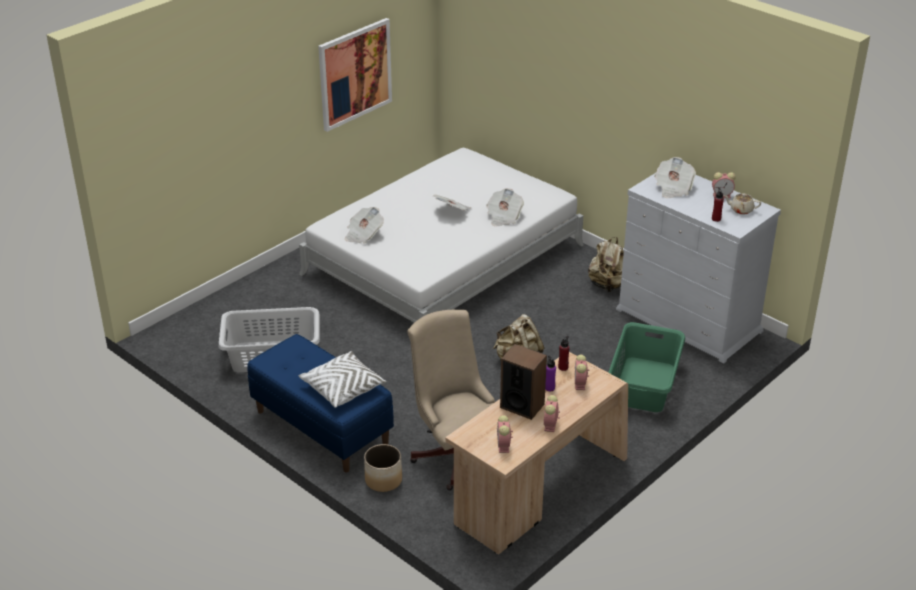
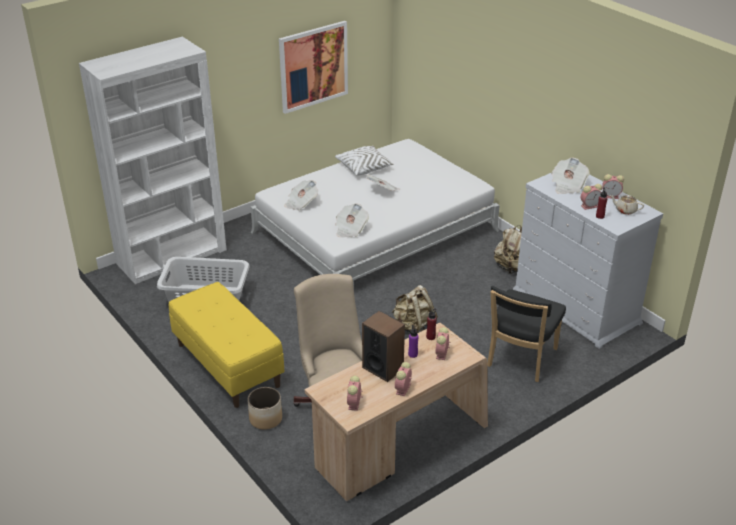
camera: 10 degrees right, 0 degrees up
(215, 312) = (172, 256): none -> white bookcase
(321, 427) = (227, 365): blue bench -> yellow bench
(343, 388) = (241, 333): white pillow -> white pillow (364, 167)
(503, 217) = (425, 199): newspaper -> newspaper (350, 229)
(643, 384) = (520, 359): green laundry basket -> black chair
(703, 209) = (590, 206): none -> alarm clock

